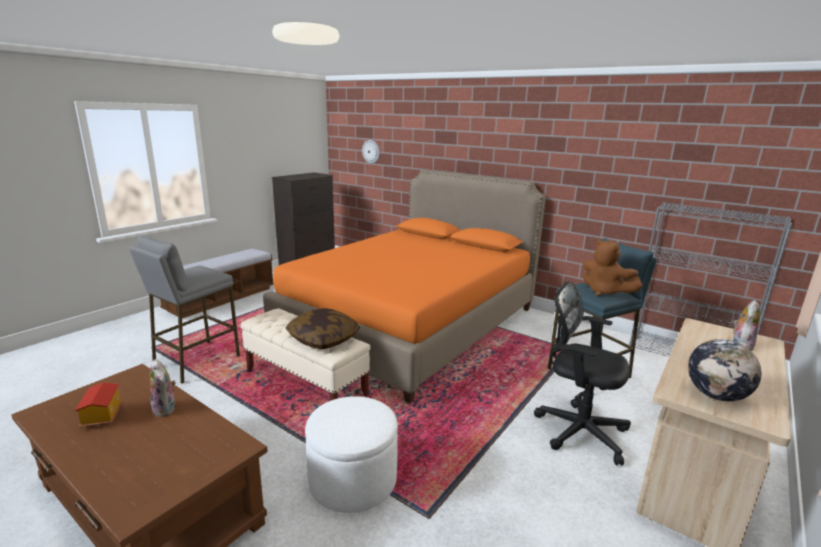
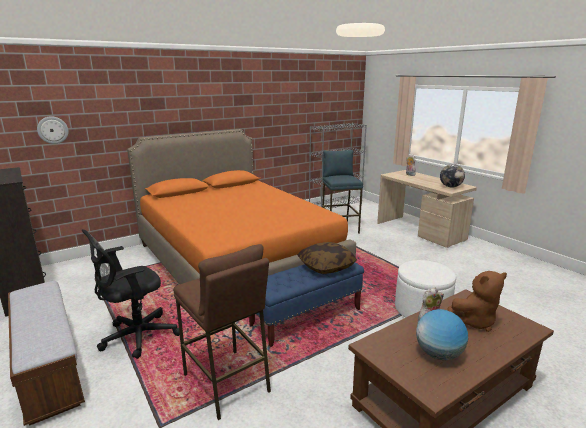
camera: 70 degrees left, 0 degrees up
(102, 417) = (438, 354): toy house -> globe
(196, 361) = (226, 383): grey stool -> brown stool
(306, 383) = (306, 317): beige bench -> blue bench
(577, 430) = (388, 244): black office chair -> black office chair (136, 337)
(605, 292) = (346, 177): brown plush toy -> brown plush toy (473, 321)

